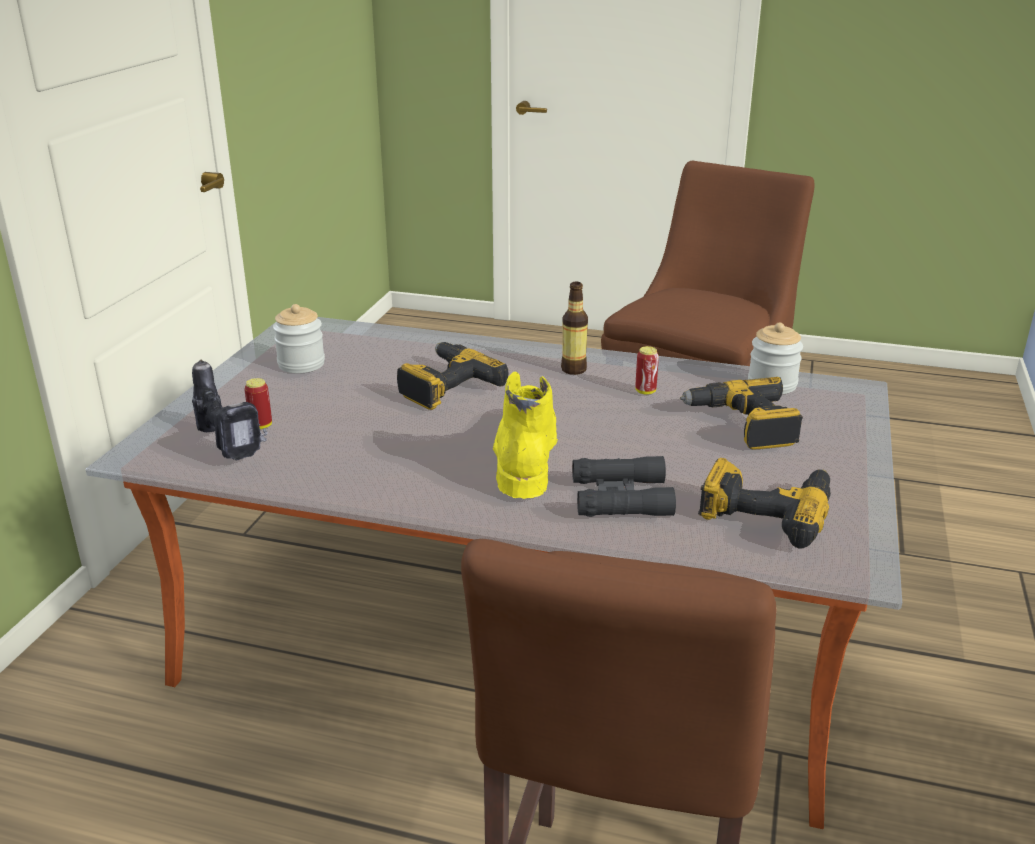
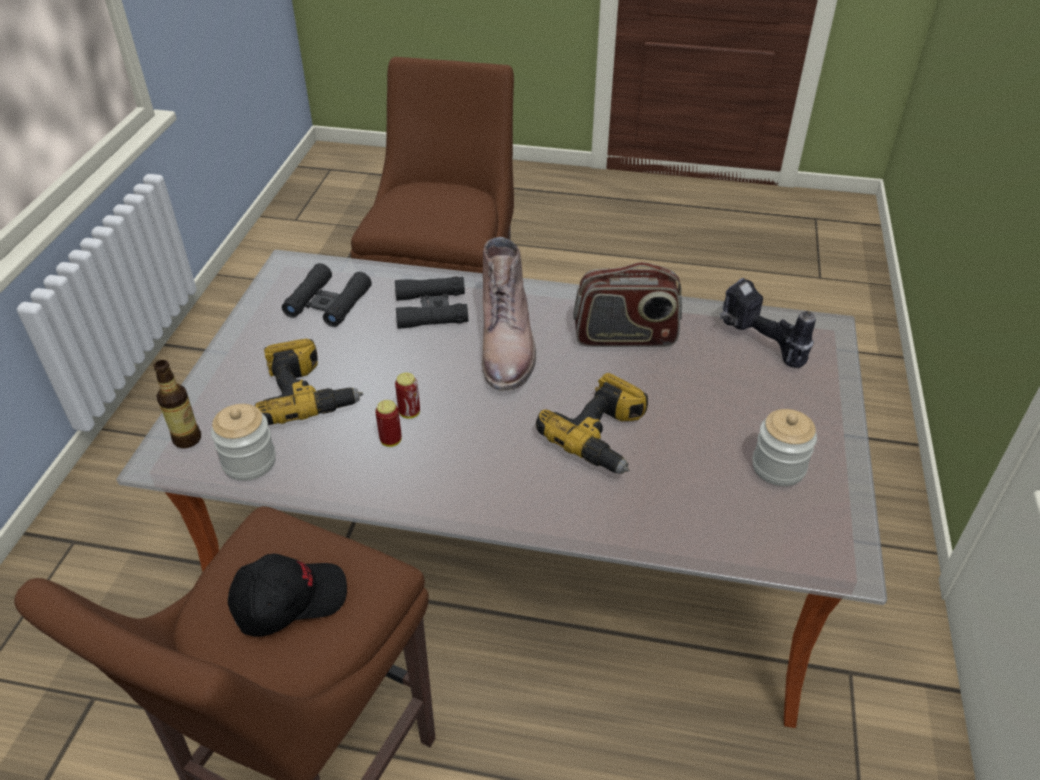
camera: 175 degrees right, 15 degrees up
(261, 426) = (750, 367): can -> can (409, 413)
(382, 457) = (625, 337): none -> radio
(524, 455) = (508, 347): yellow boot -> brown boot
(573, 369) = (466, 476): bottle -> bottle (187, 439)
(692, 303) = (289, 600): none -> black cap
(766, 512) = (328, 303): power drill -> black binoculars

